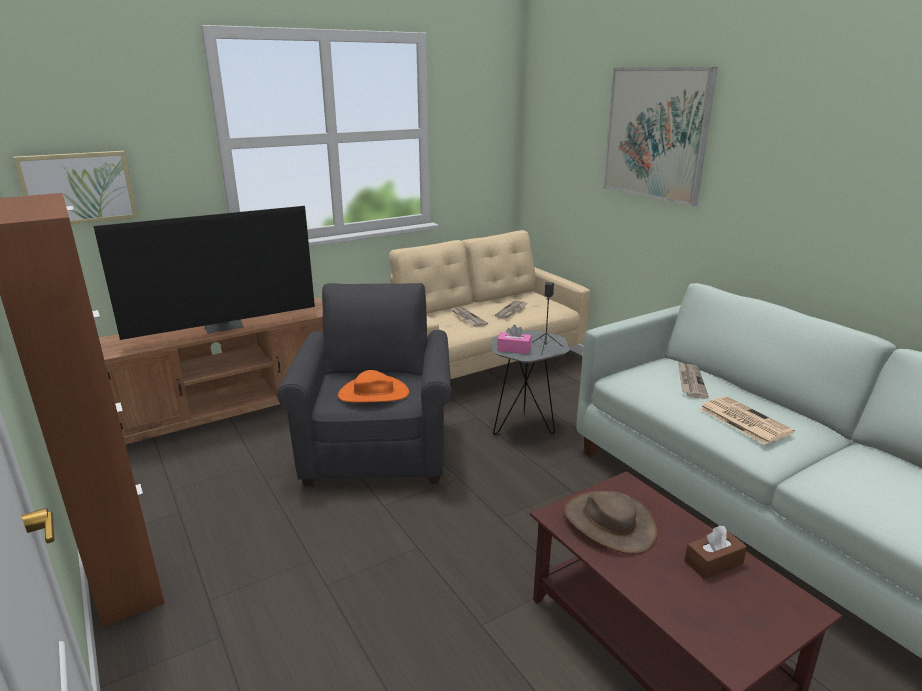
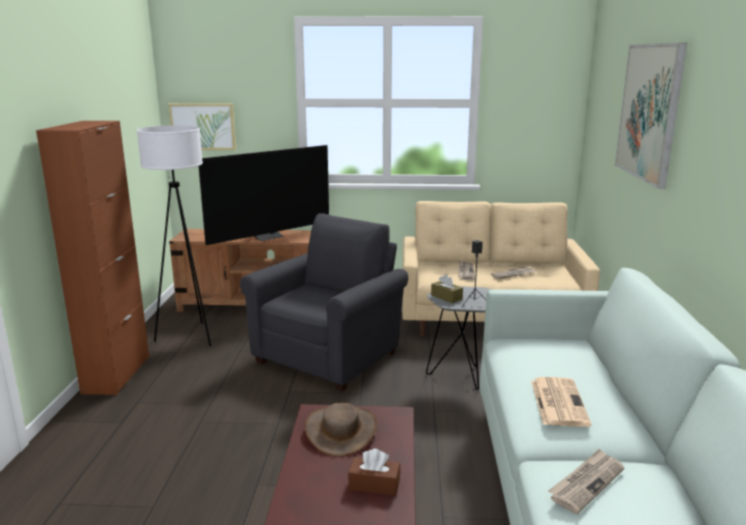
camera: 35 degrees right, 5 degrees down
(173, 486) = (189, 336): none -> white floor lamp
(224, 326) = (268, 236): television -> television turned 45 degrees counterclockwise
(373, 394) = (313, 303): orange hat -> none
(514, 349) = (446, 297): pink tissue box -> brown tissue box
(690, 382) = (562, 361): newspaper -> newspaper (586, 482)

